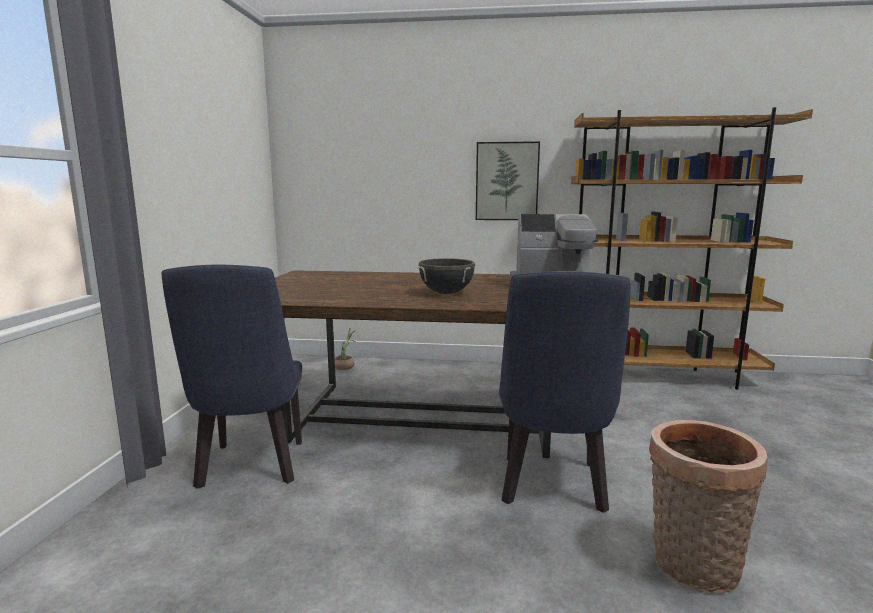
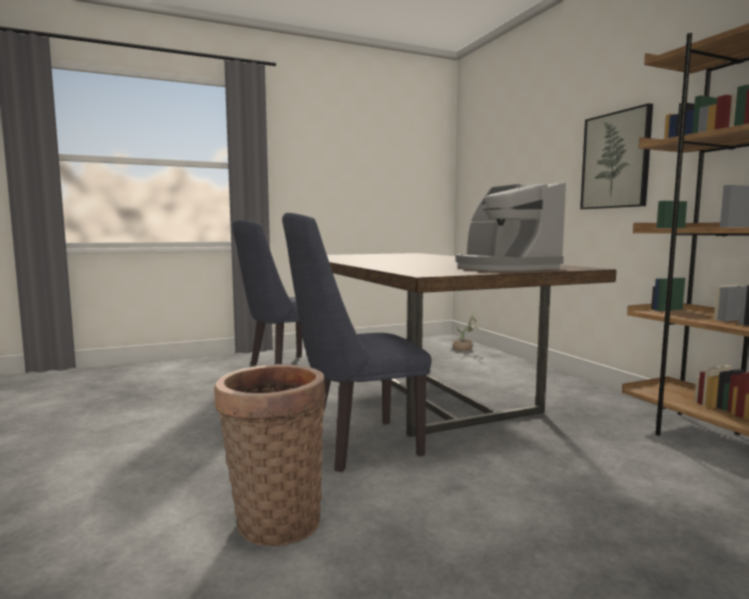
camera: 60 degrees right, 5 degrees down
(446, 293) = (403, 262): black cooking pot -> none

